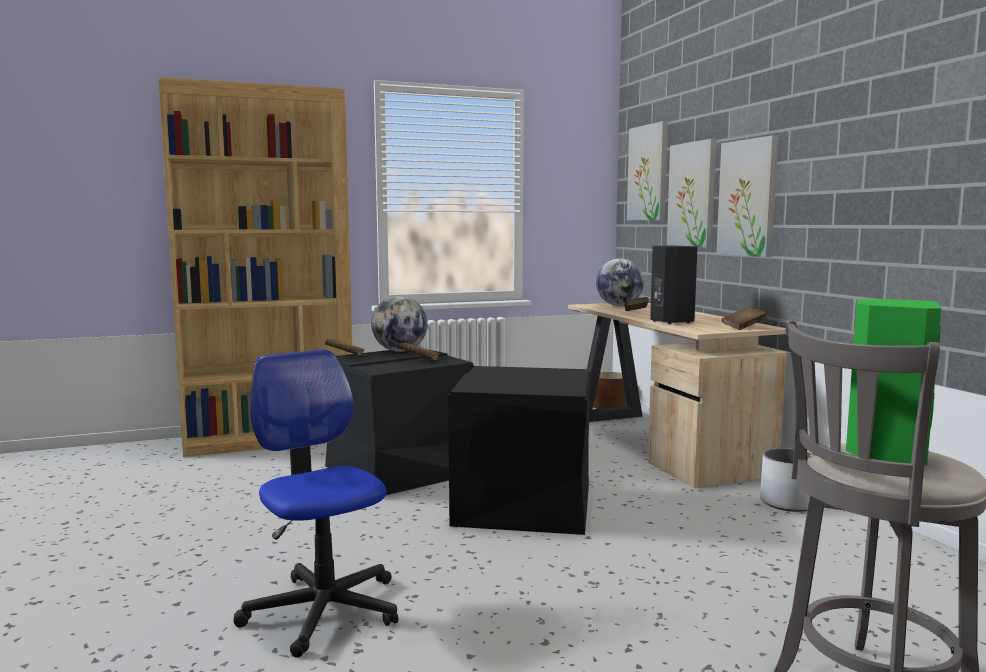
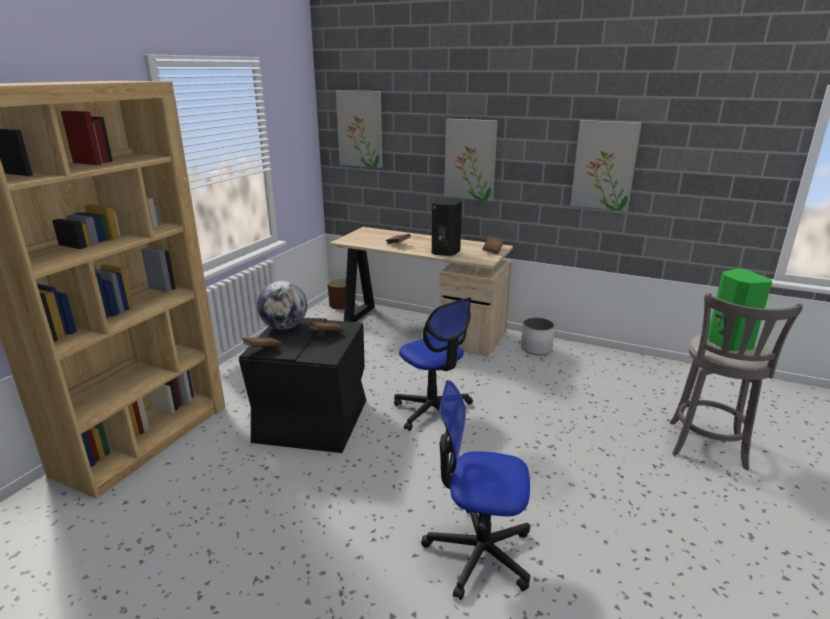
camera: 45 degrees left, 15 degrees up
(522, 504) = (433, 411): black storage box -> office chair
(619, 305) = (365, 236): globe -> none
(693, 195) = (413, 151): picture -> picture (604, 165)

